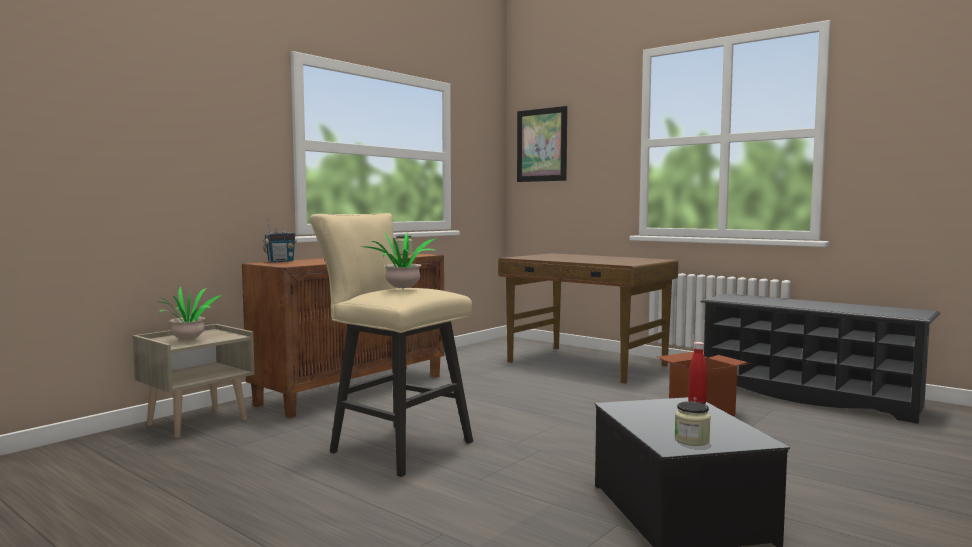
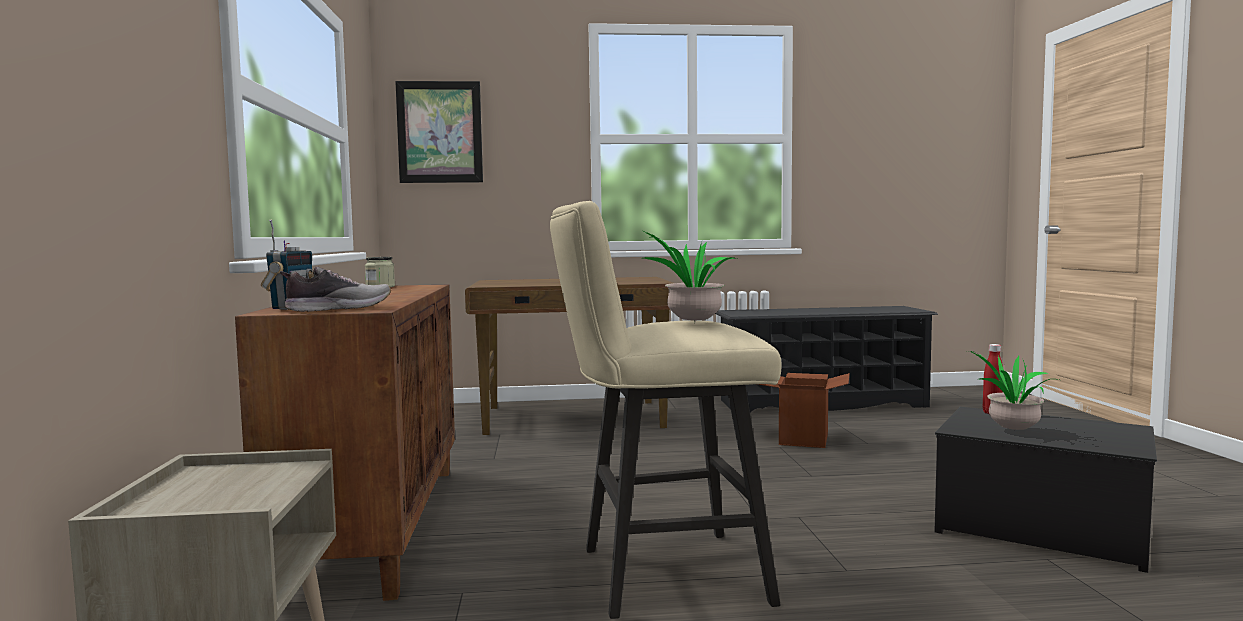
camera: 45 degrees left, 0 degrees up
(189, 340) = (233, 496): potted plant -> potted plant (1009, 430)
(282, 264) = (337, 309): none -> shoe
(691, 440) = (1111, 440): jar -> none

